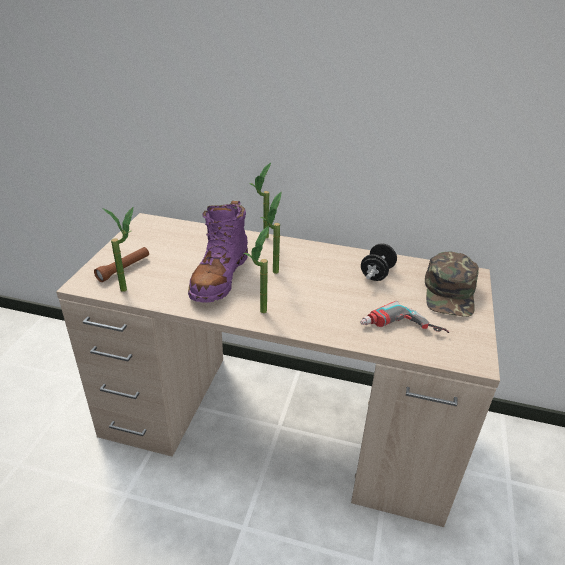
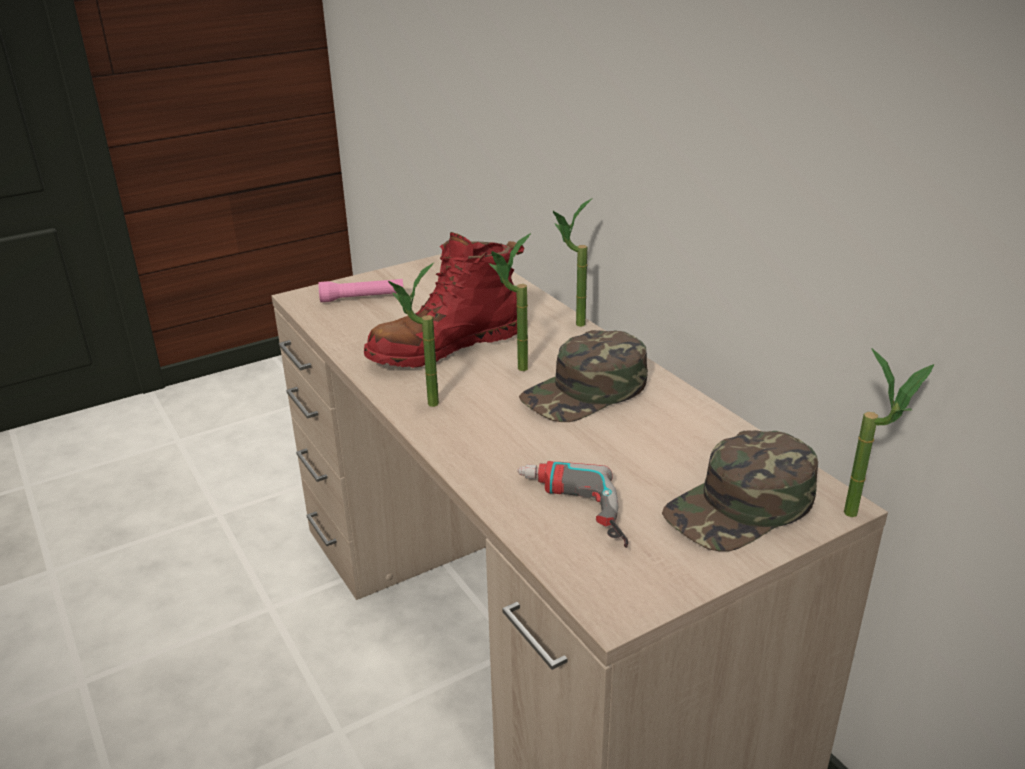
camera: 45 degrees right, 5 degrees down
(124, 269) = (362, 298): brown flashlight -> pink flashlight
(131, 288) = (338, 319): potted plant -> potted plant (865, 516)
(219, 277) = (446, 347): purple boot -> red boot
(320, 270) = (586, 391): none -> green cap
(377, 274) = (663, 430): black dumbbell -> none

